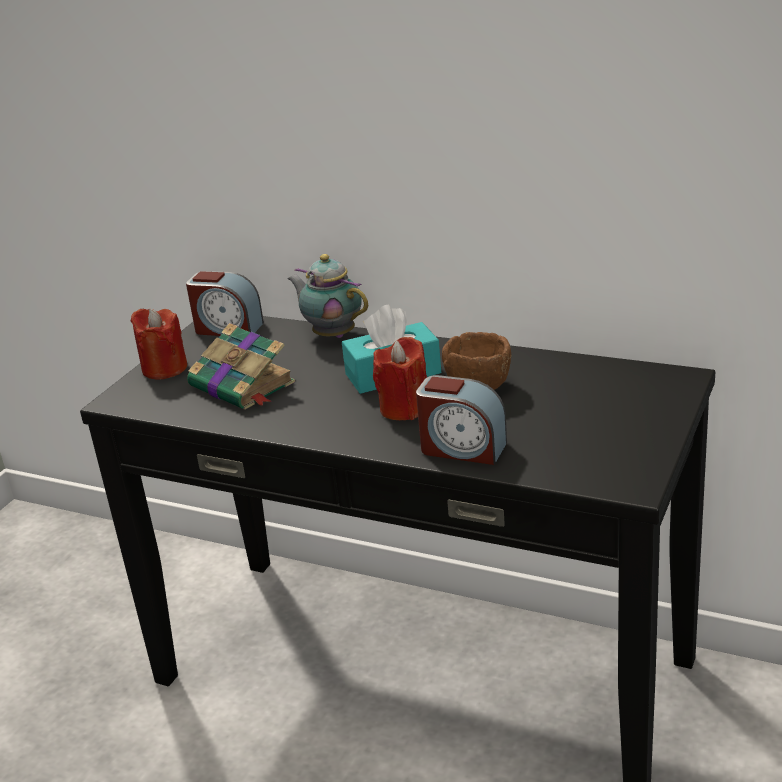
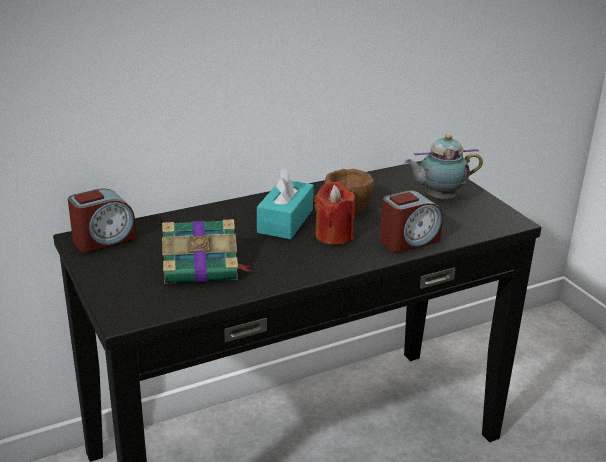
camera: 55 degrees left, 0 degrees up
(164, 368) = (113, 283): red candle -> none
(332, 335) = (194, 215): teapot -> teapot (438, 198)

